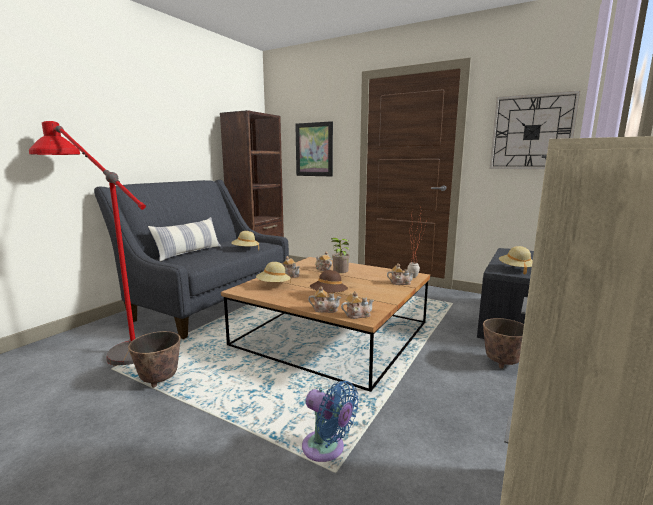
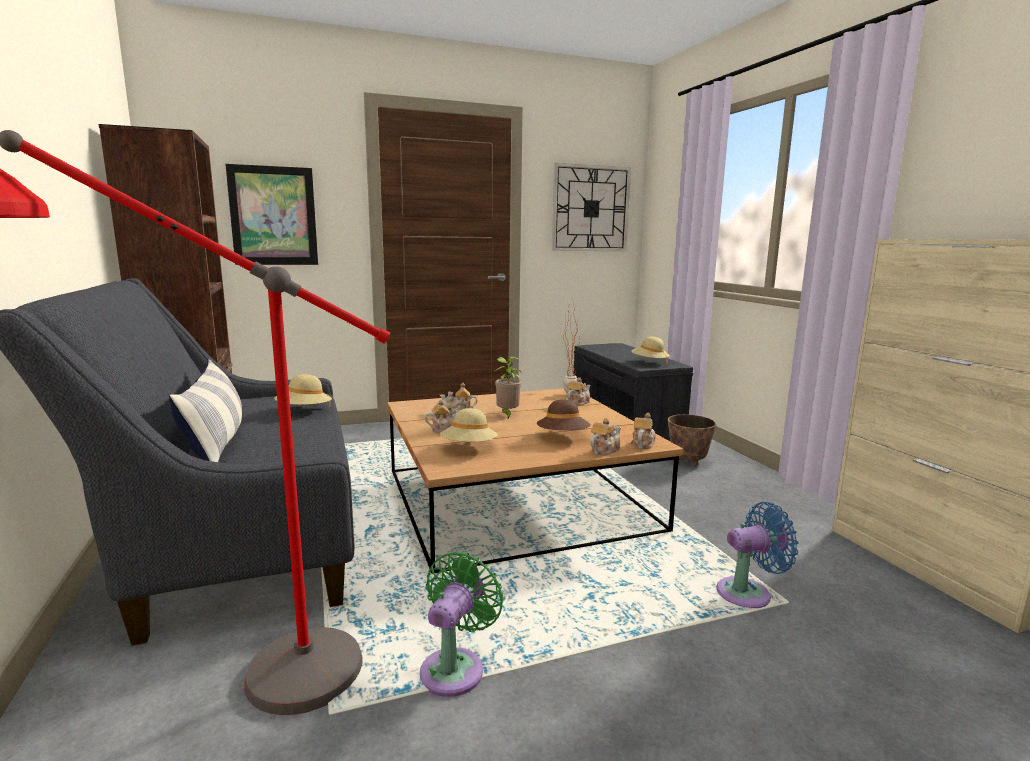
camera: 50 degrees left, 0 degrees up
(159, 380) = (455, 667): planter -> green fan

